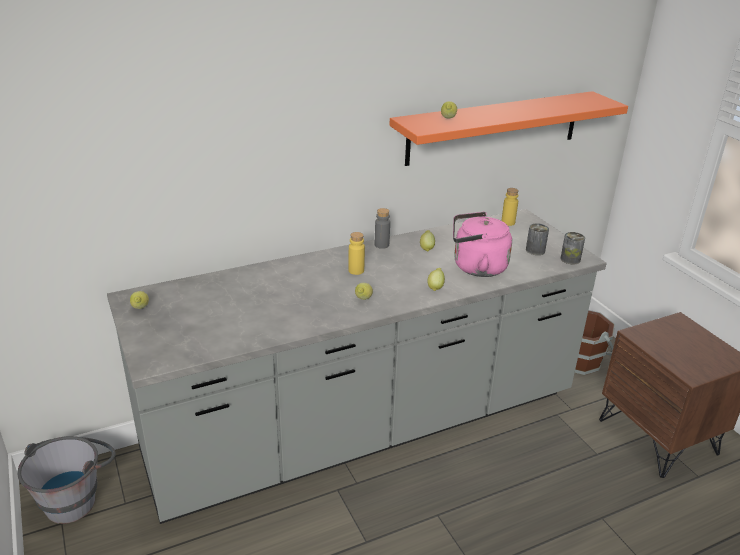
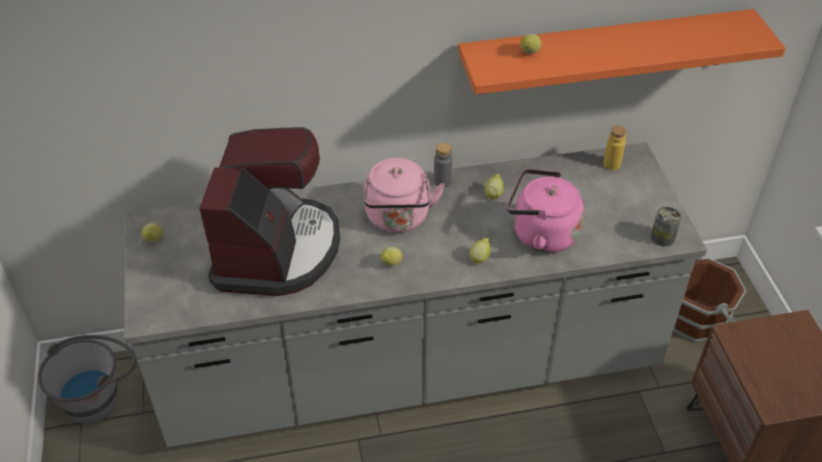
camera: 15 degrees right, 15 degrees up
(258, 302) = (276, 250): none -> coffee machine
(356, 270) = (398, 218): yellow bottle -> pink kettle
(535, 250) = (625, 216): can -> none

